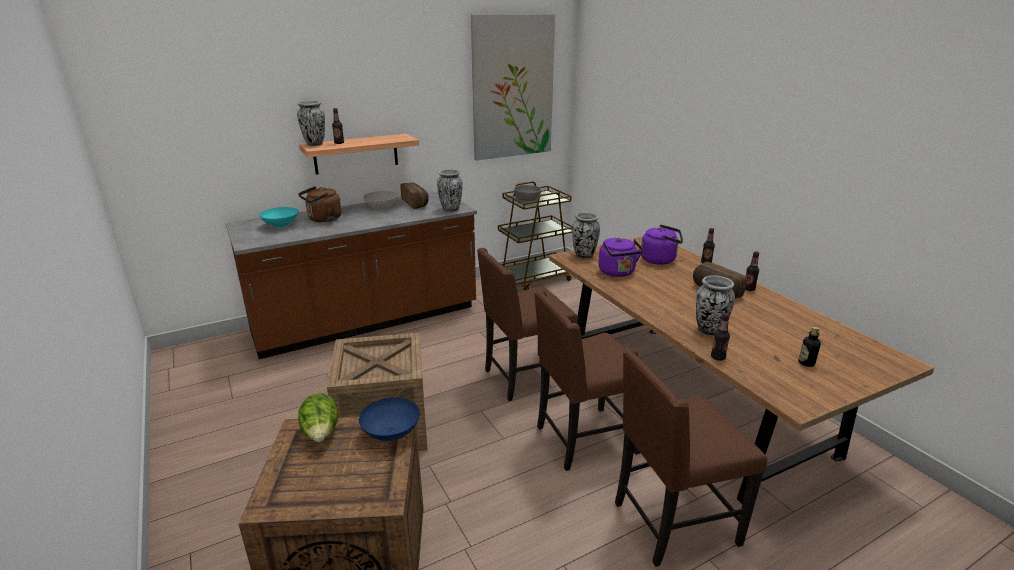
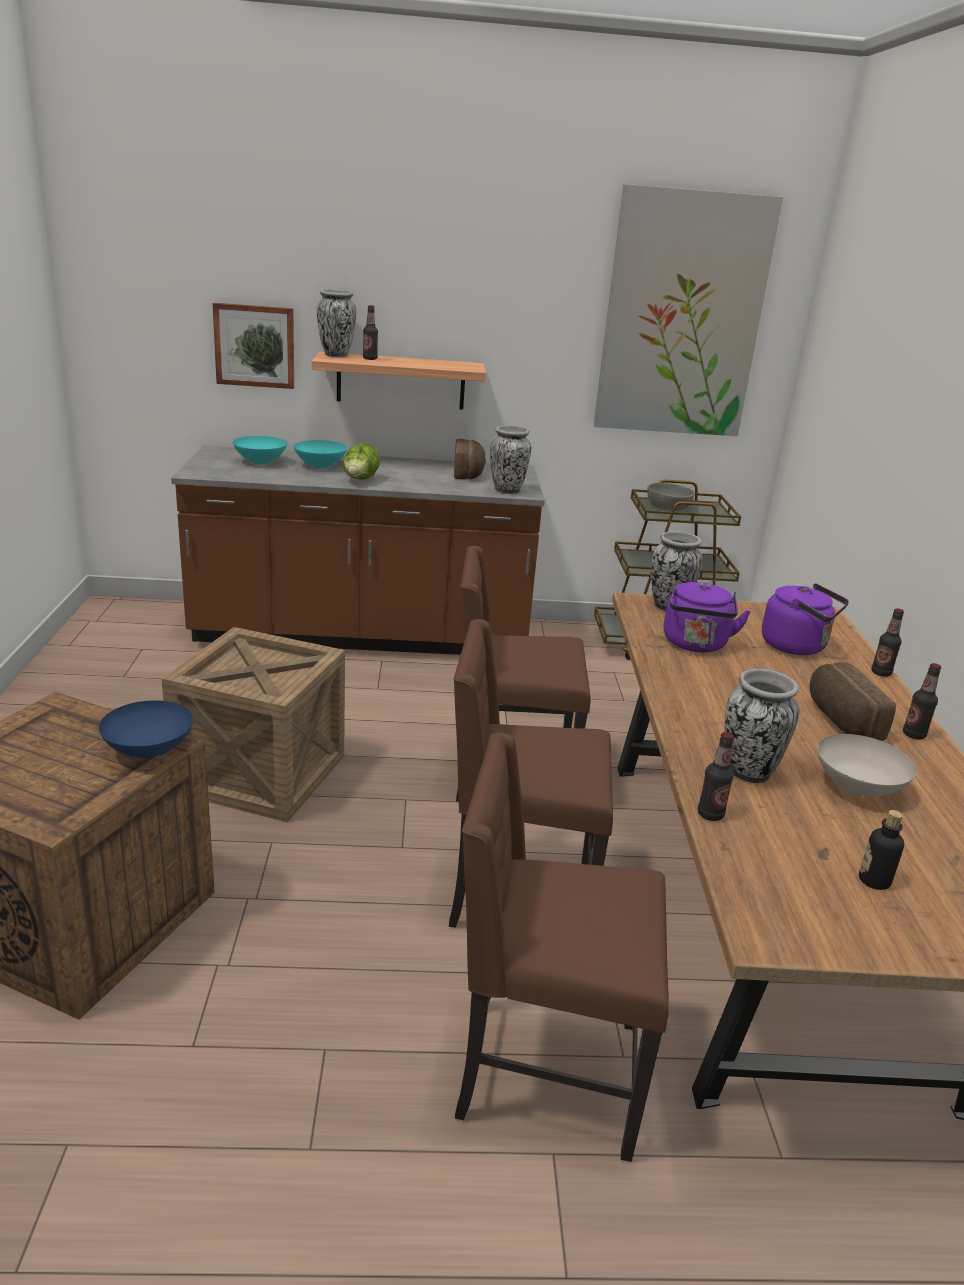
camera: 25 degrees right, 0 degrees up
(252, 147) = (255, 345): none -> picture
(321, 434) = (73, 722): lettuce -> lettuce (360, 480)
(323, 219) = (320, 466): brown kettle -> turquoise bowl
(381, 208) = (414, 468): white bowl -> white bowl (857, 787)

